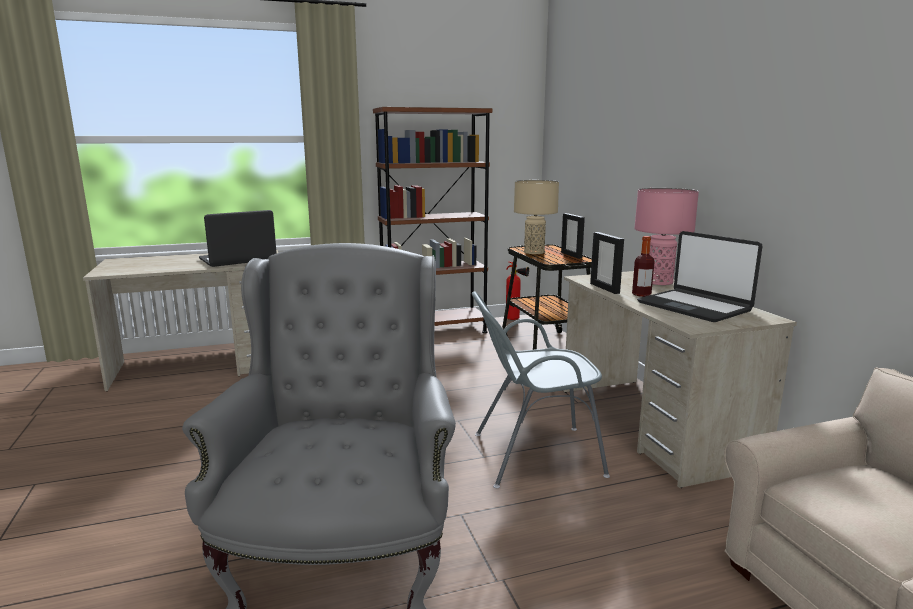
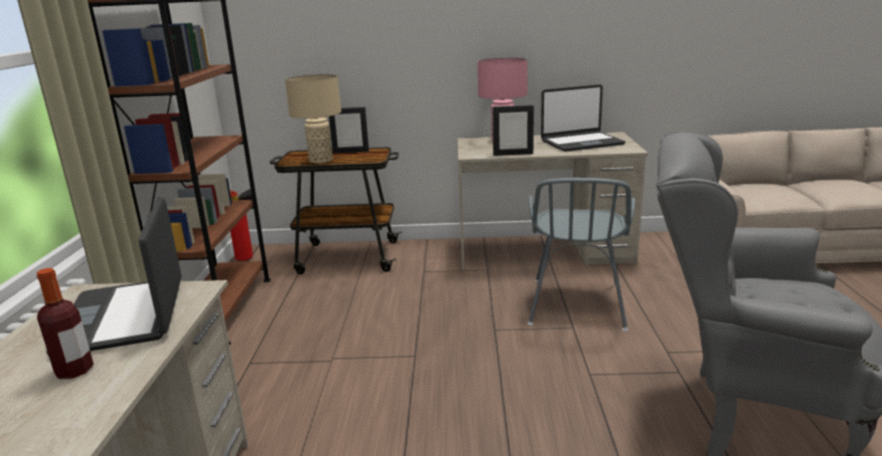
camera: 70 degrees left, 5 degrees up
(641, 294) = (539, 148): bottle -> bottle (74, 370)

